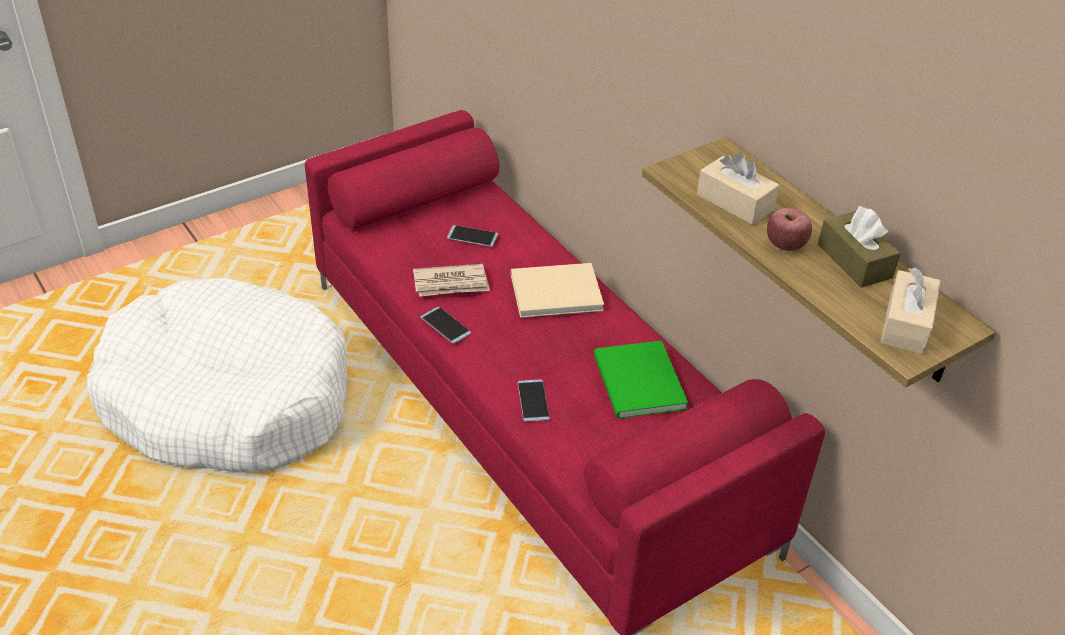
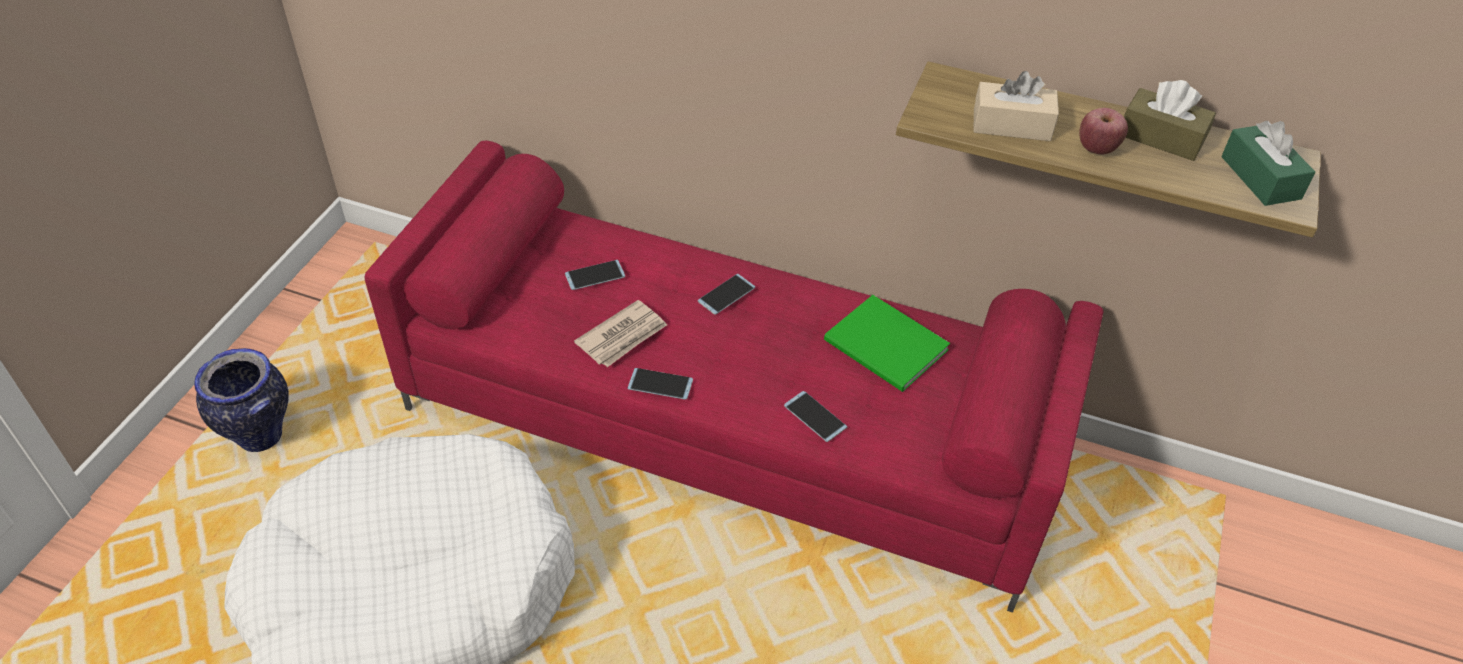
camera: 35 degrees left, 5 degrees up
(223, 261) = (259, 436): none -> vase
(553, 291) = (726, 294): beige book -> phone
(906, 324) = (1260, 178): beige tissue box -> green tissue box

